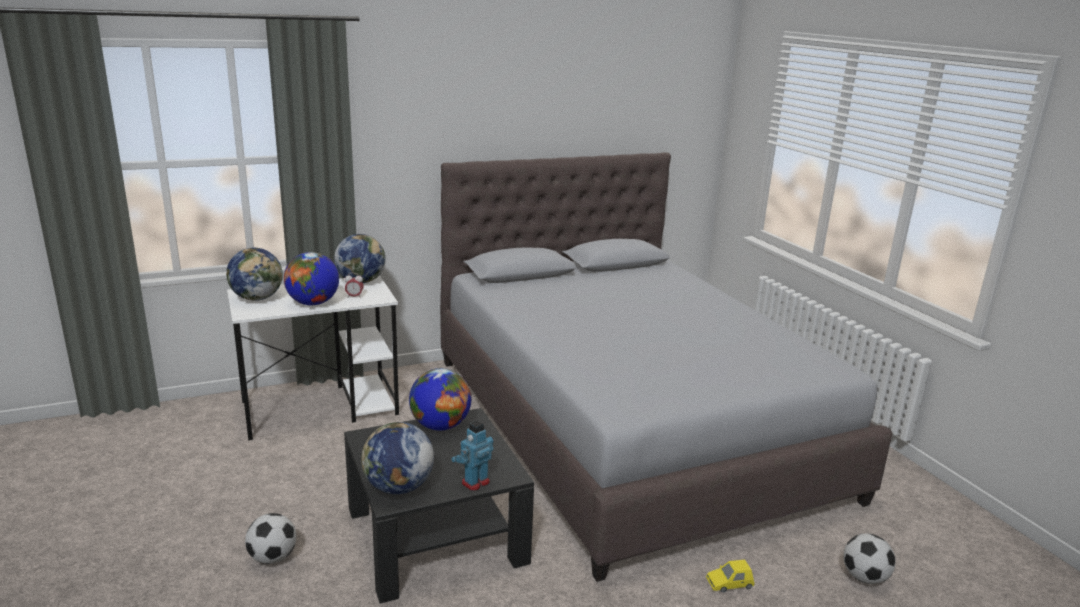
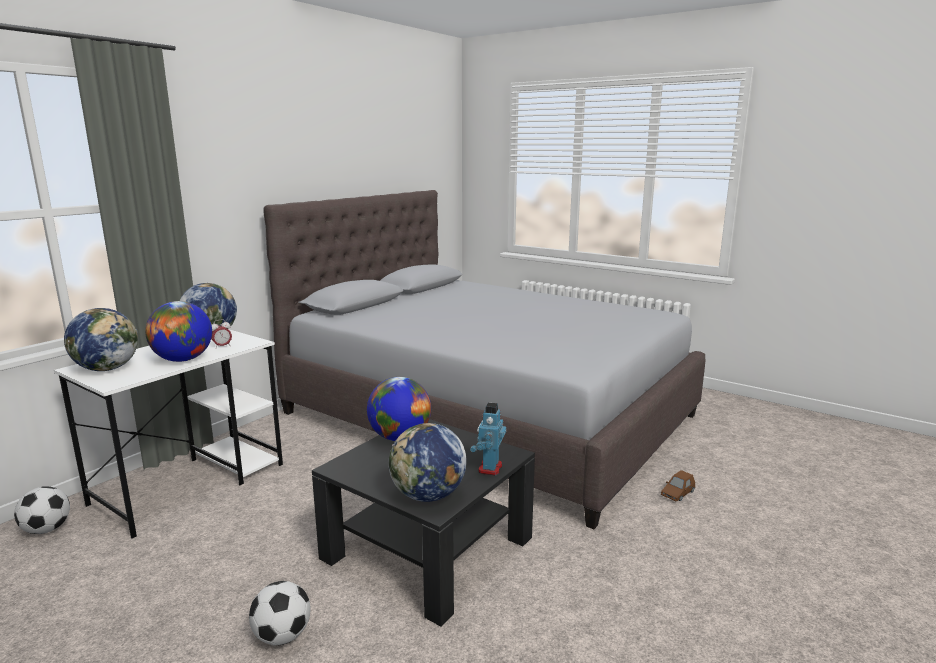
camera: 30 degrees left, 5 degrees down
(729, 583) = (677, 493): yellow toy car -> brown toy car
(864, 577) = (743, 458): football -> football (47, 529)

